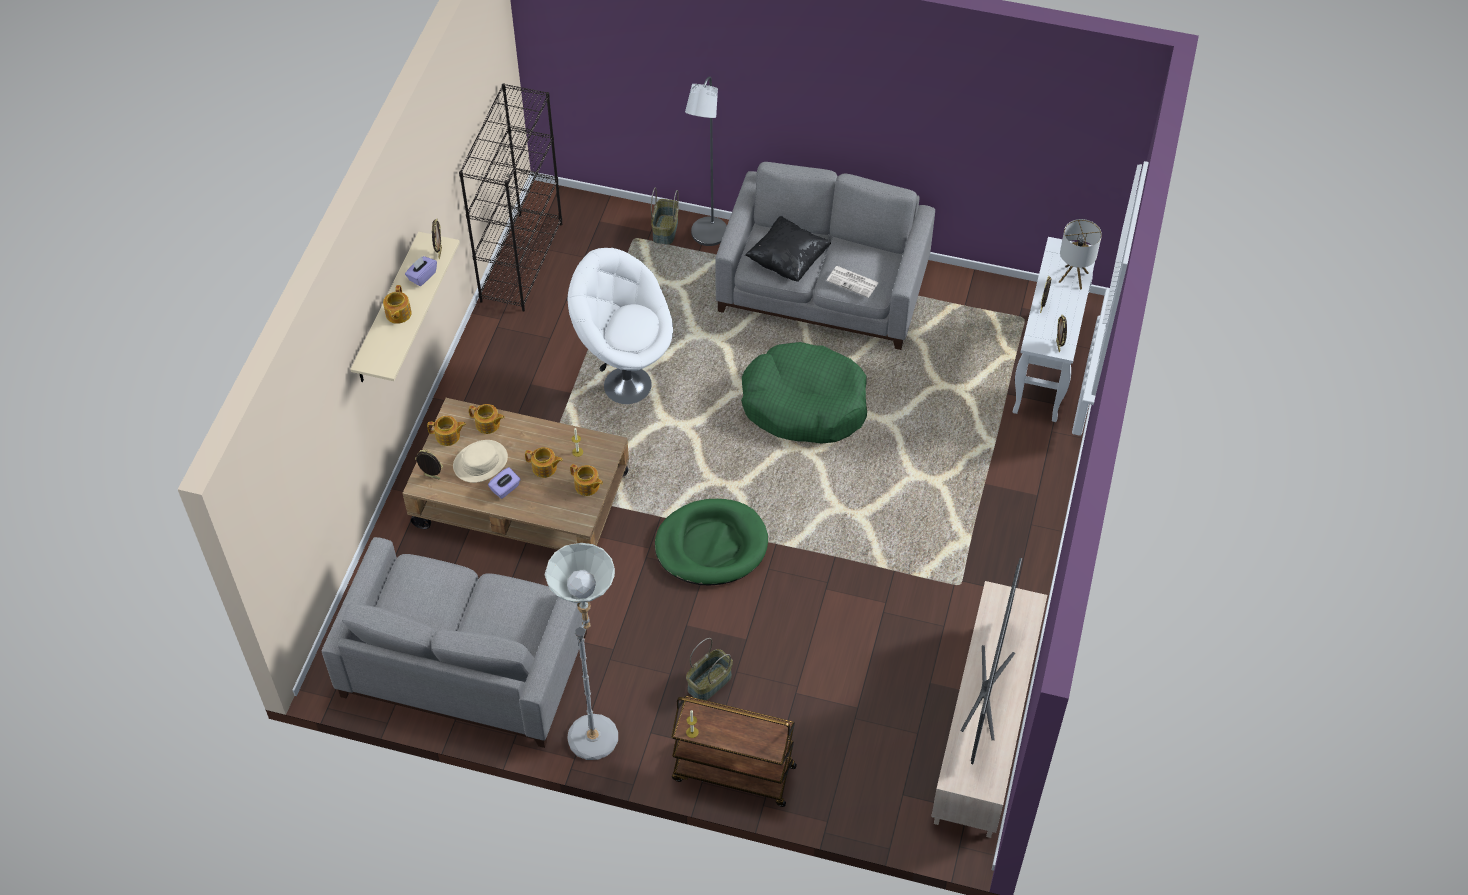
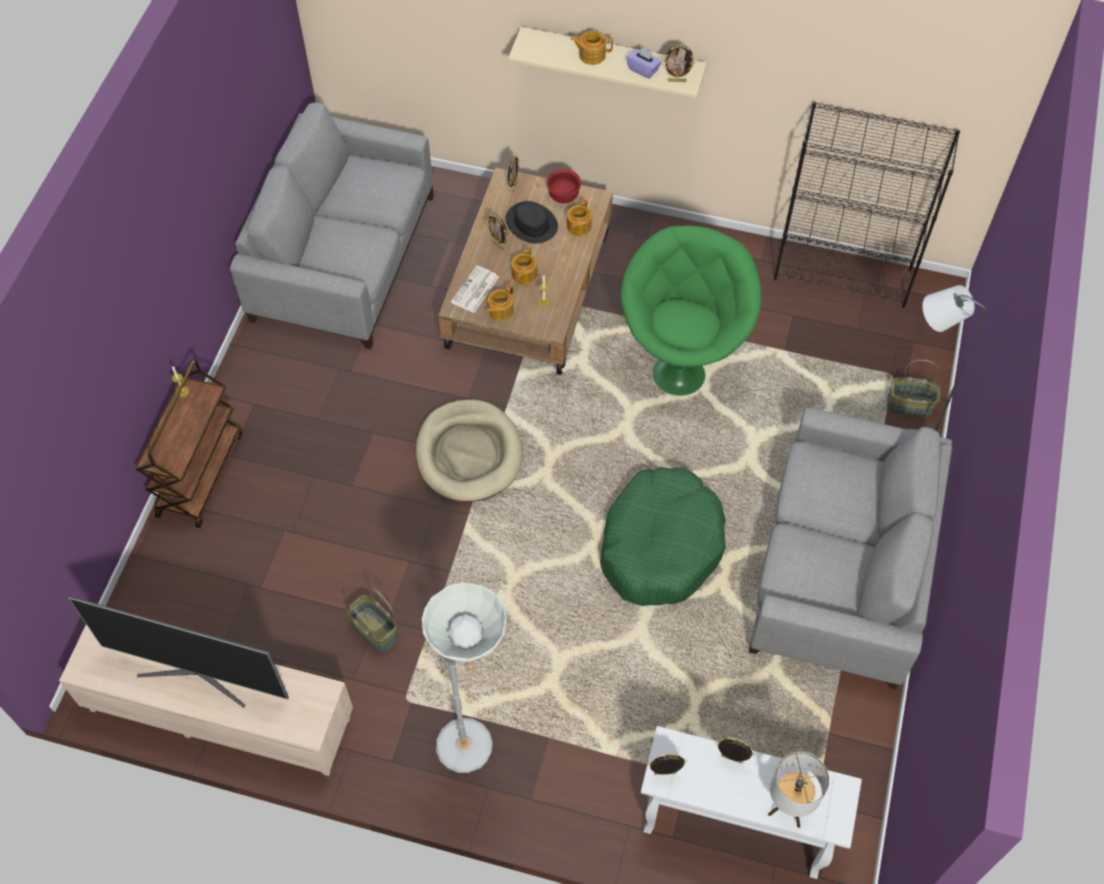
camera: 90 degrees right, 5 degrees up
(448, 436) = (563, 196): teapot -> red bowl
(480, 462) = (531, 223): beige hat -> black hat
(505, 489) = (498, 245): purple tissue box -> picture frame
(596, 728) = (264, 360): grey floor lamp -> grey floor lamp (476, 749)
(626, 384) = (679, 373): white armchair -> green armchair
(709, 683) = (303, 453): basket -> basket (374, 630)
(711, 545) = (469, 453): green dog bed -> beige dog bed
(788, 261) = (822, 491): black pillow -> none
(853, 282) = (794, 561): newspaper -> newspaper (475, 290)

